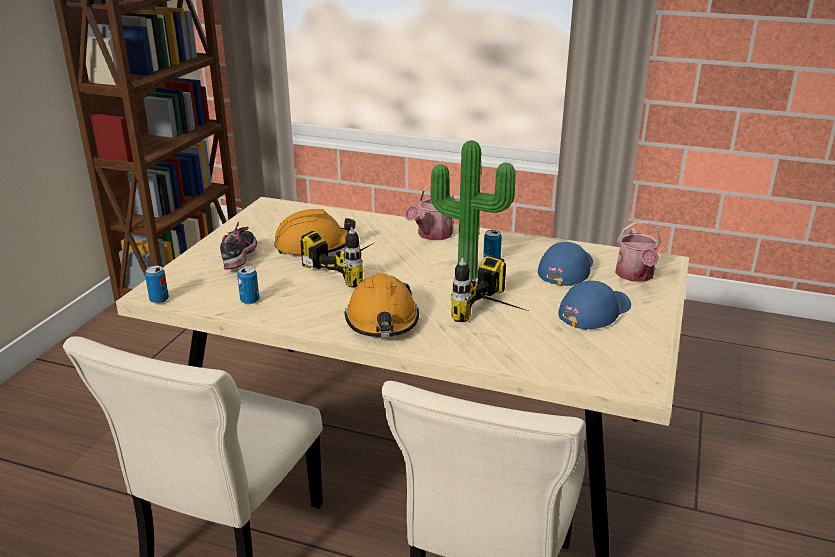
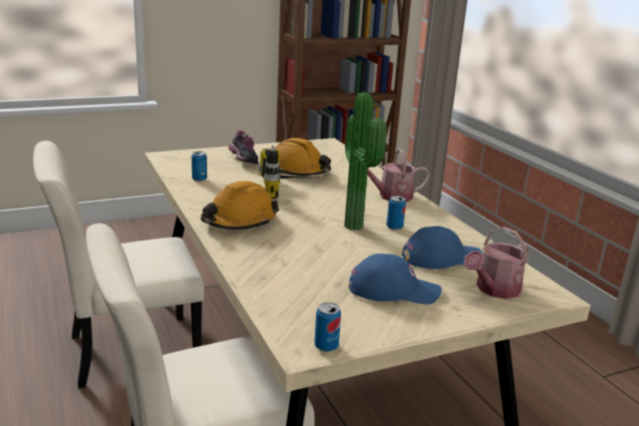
camera: 45 degrees right, 5 degrees down
(159, 300) = (162, 160): can -> can (326, 346)
(240, 260) = (243, 160): shoe -> shoe turned 105 degrees clockwise
(497, 315) = (315, 255): power drill -> none

